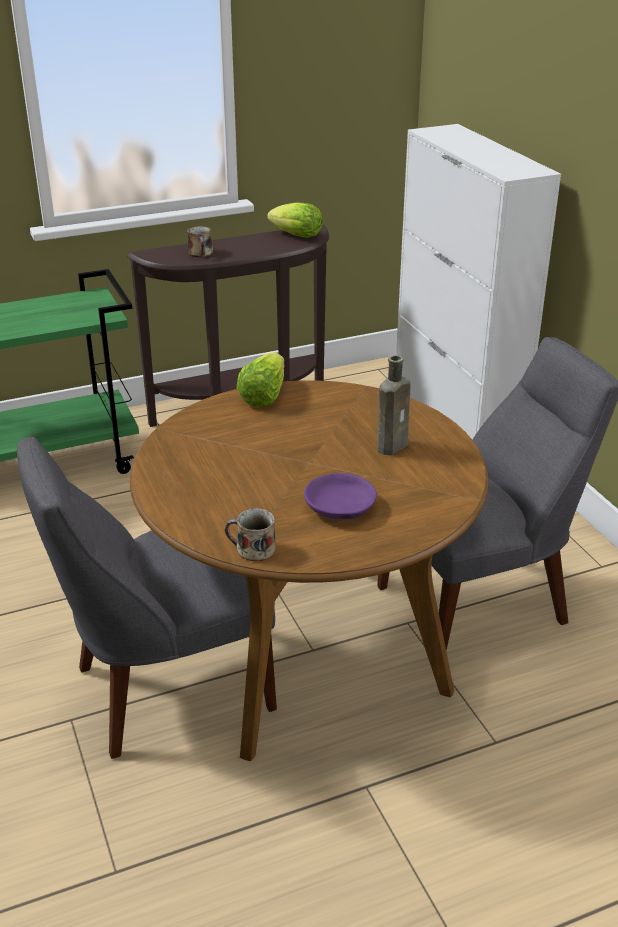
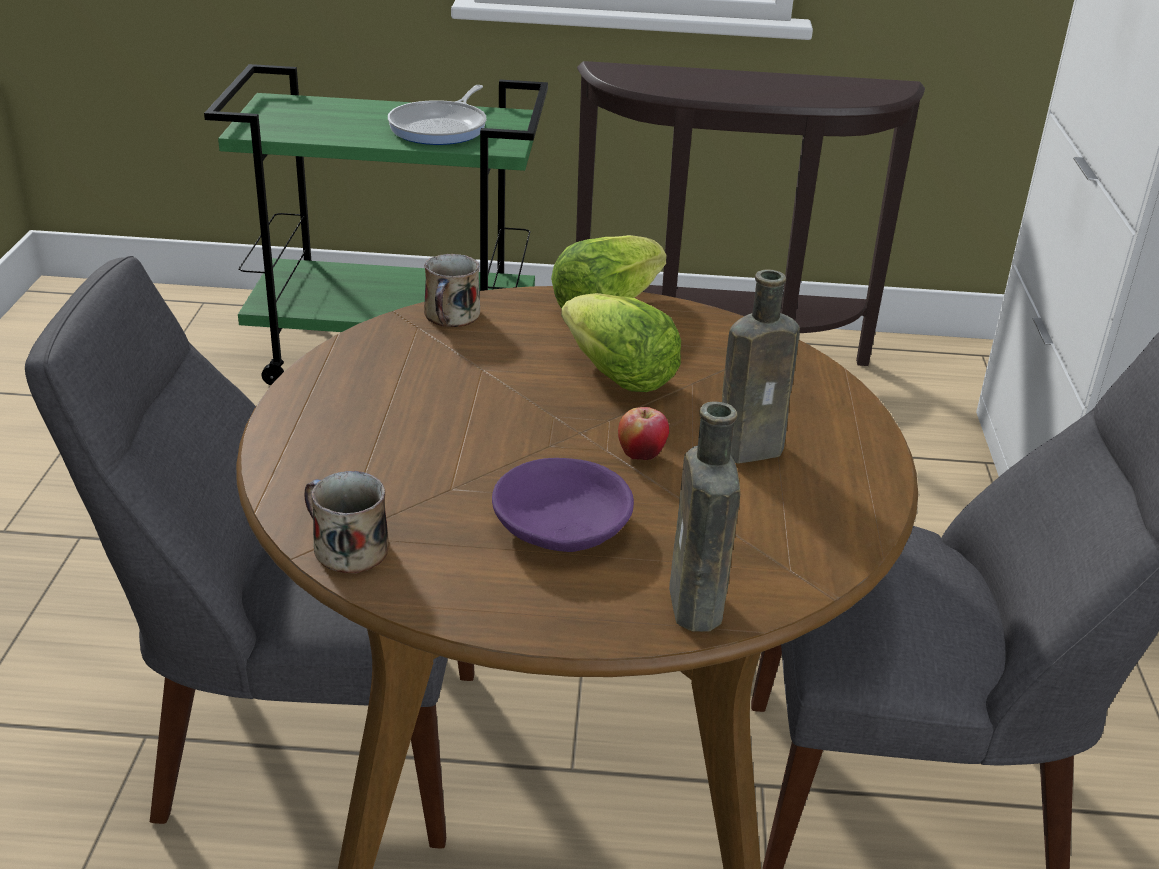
camera: 25 degrees right, 0 degrees up
(60, 312) = (441, 128): none -> frying pan
(201, 253) = (685, 83): mug -> mug (451, 316)
(297, 236) = (861, 89): lettuce -> lettuce (618, 377)
(346, 464) = (641, 455): none -> apple
(428, 523) = (696, 609): none -> brown bottle

